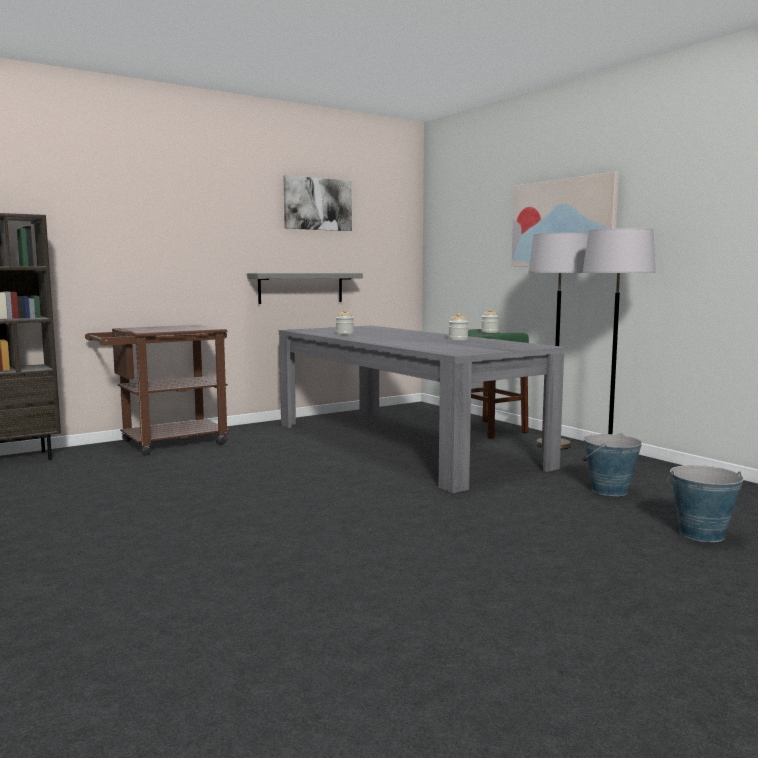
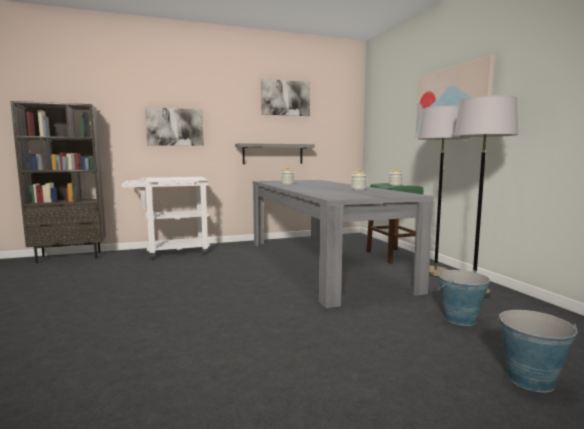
camera: 15 degrees right, 0 degrees up
(158, 248) = (175, 127): none -> picture
(164, 444) = (171, 252): brown cart -> white cart

